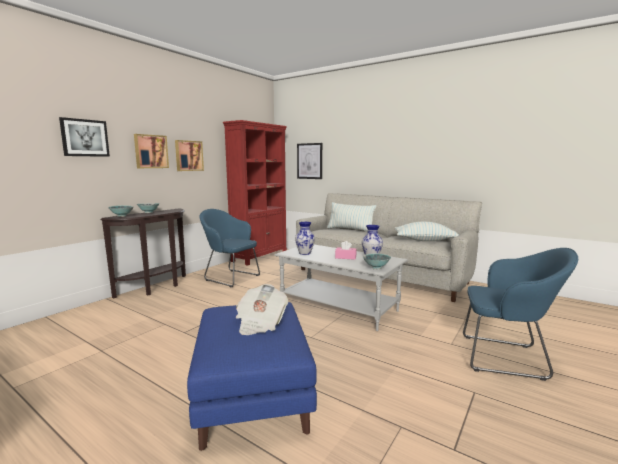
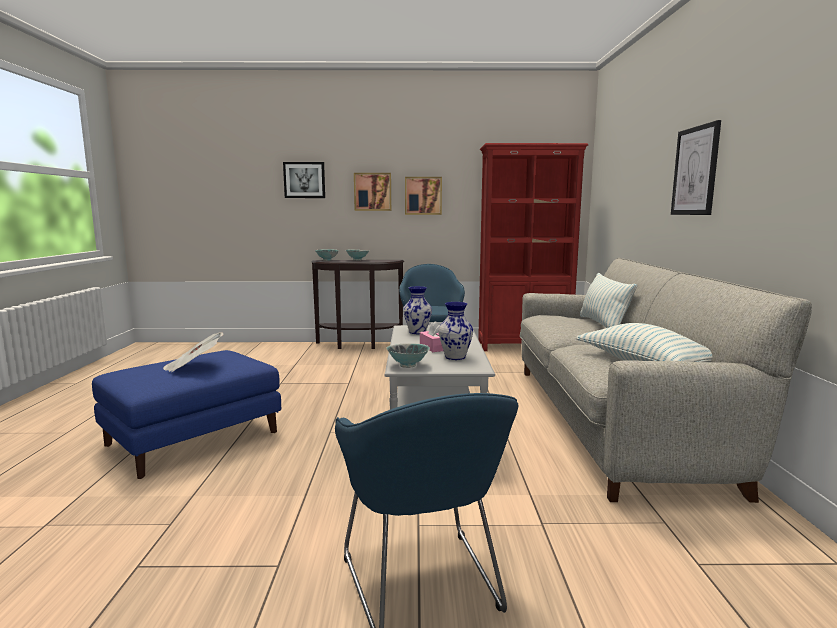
camera: 55 degrees right, 0 degrees up
(309, 161) = (615, 200): picture -> picture (695, 171)

